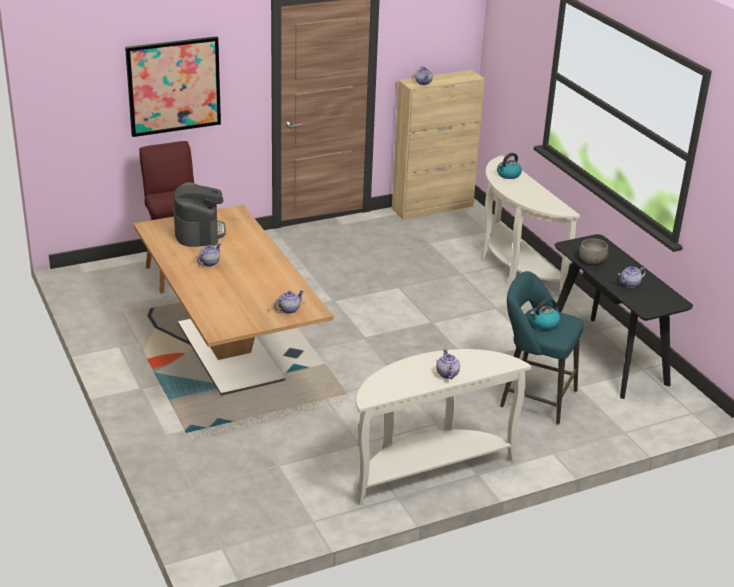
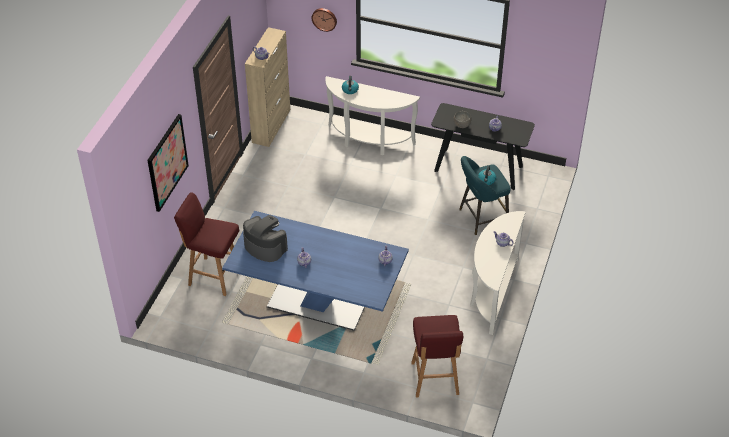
camera: 45 degrees left, 15 degrees up
(221, 495) = (435, 379): none -> red stool
(229, 352) = (318, 303): beige dining table -> blue dining table
(524, 71) = (324, 19): none -> wall clock

